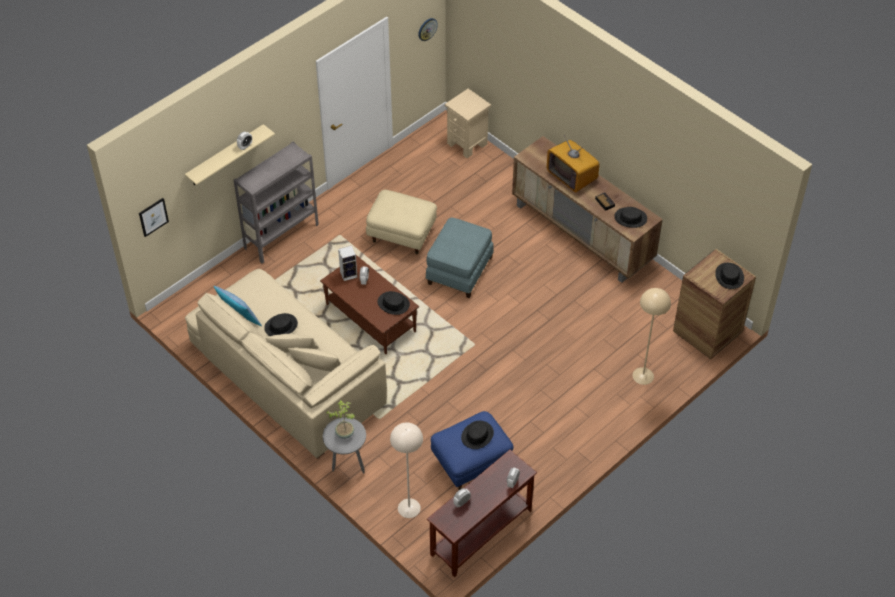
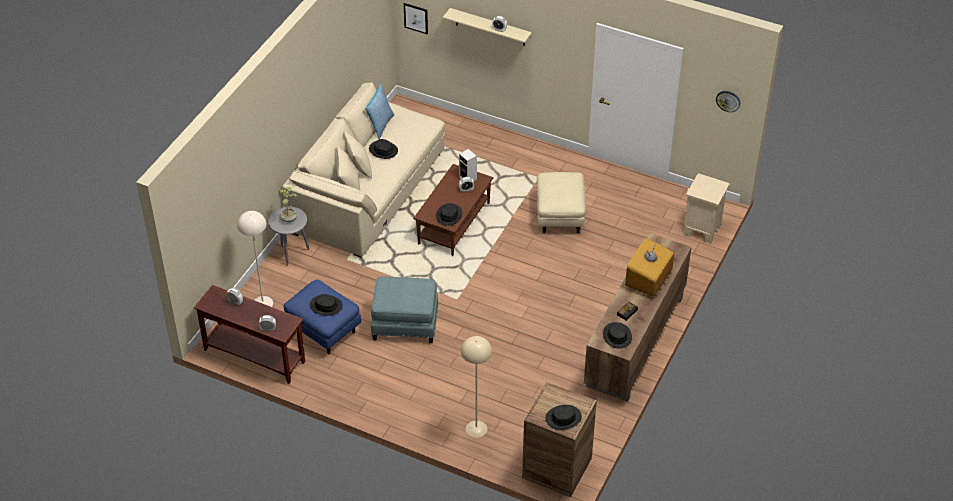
camera: 70 degrees right, 5 degrees down
(281, 236) = (517, 143): grey bookcase -> none
(459, 270) = (539, 265): blue ottoman -> blue ottoman (405, 323)

